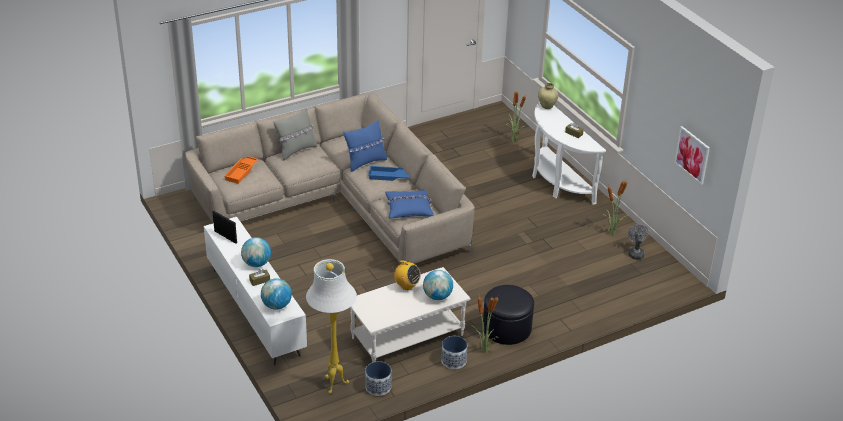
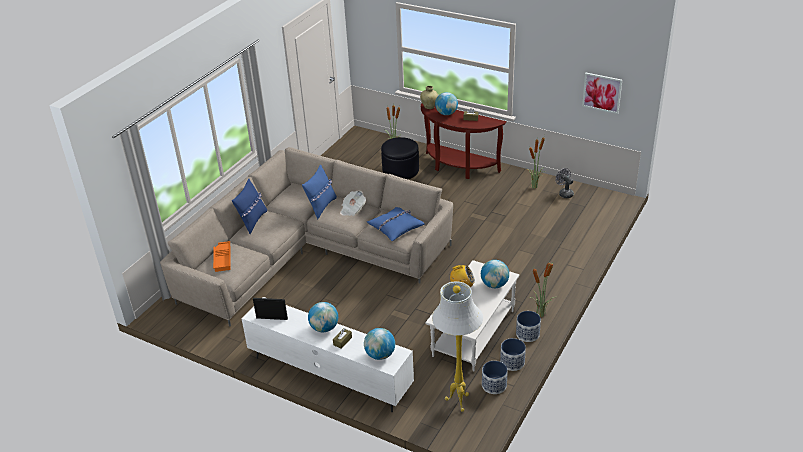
camera: 30 degrees left, 0 degrees up
(296, 150) = (252, 221): grey pillow -> blue pillow
(388, 176) = (352, 209): blue tray -> newspaper
(414, 377) = (512, 362): none -> planter
(507, 328) = (538, 290): black ottoman -> black ottoman (400, 170)
(556, 119) = (446, 113): none -> globe
(557, 182) = (458, 167): white console table -> brown console table

